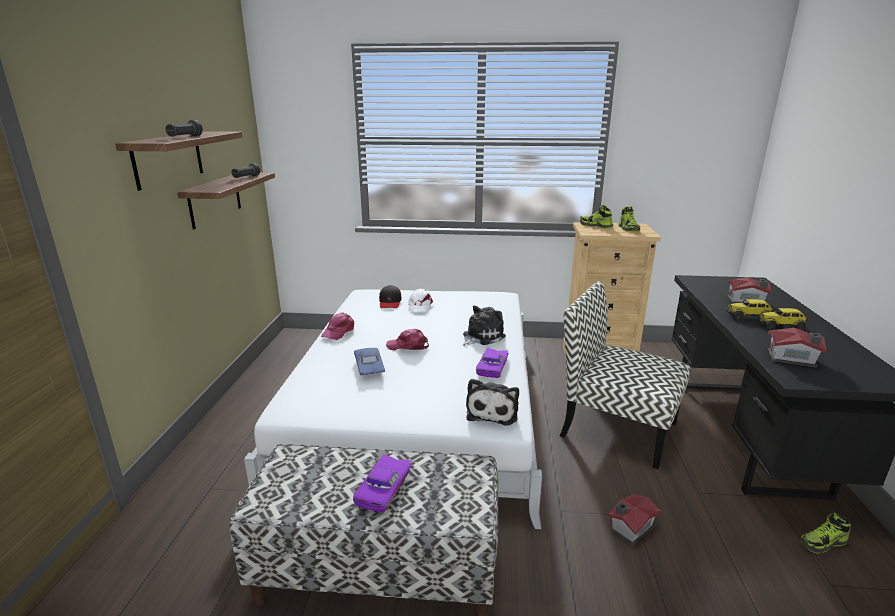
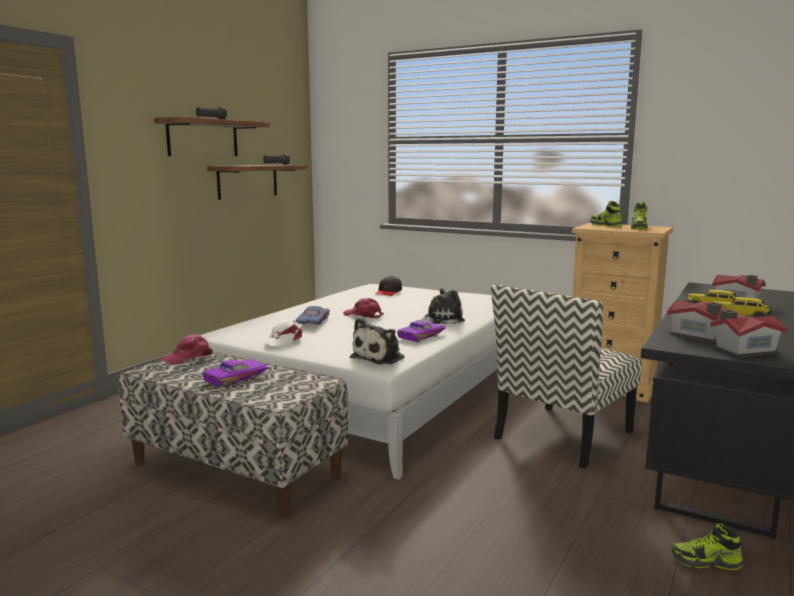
camera: 25 degrees right, 10 degrees down
(338, 331) = (318, 302): pink cap -> pink cap (188, 357)
(419, 306) = (411, 296): white cap -> white cap (284, 341)
(616, 429) = (563, 436): chair -> chair turned 105 degrees counterclockwise
(630, 528) = (488, 499): toy house -> toy house (742, 350)

